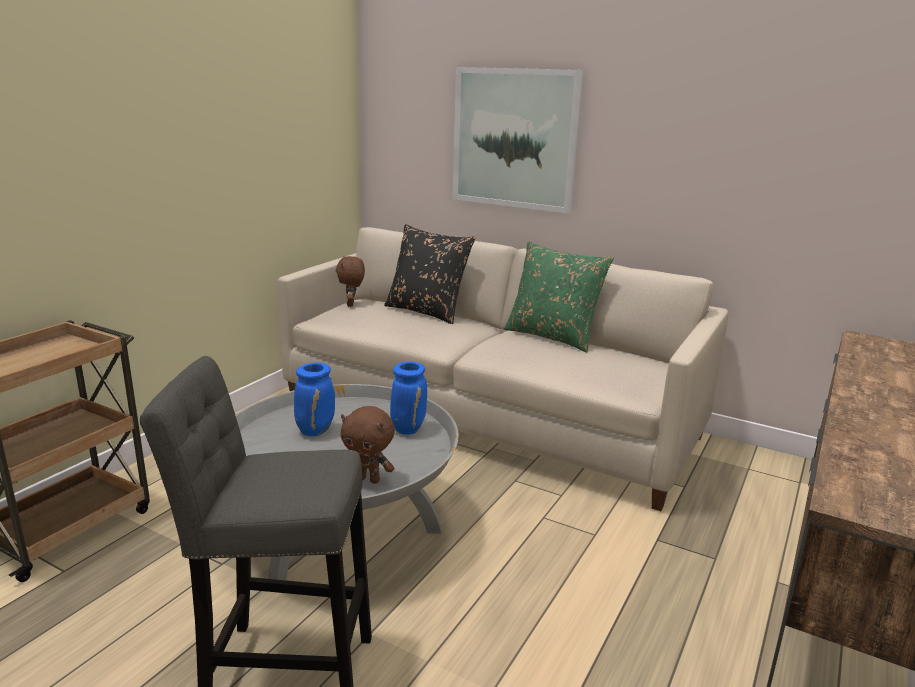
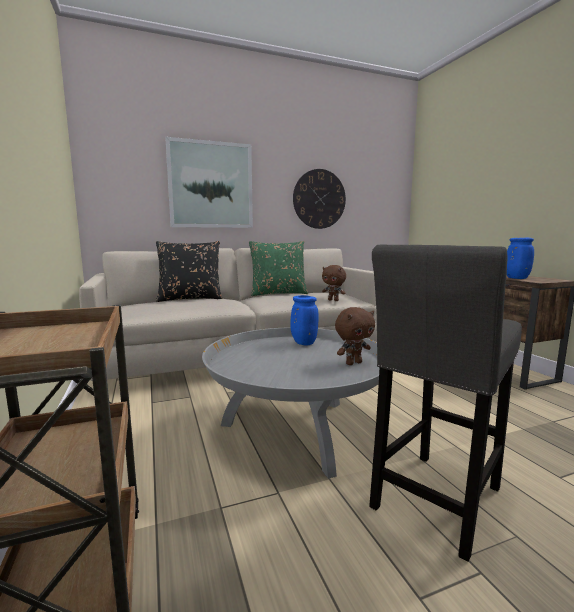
camera: 50 degrees left, 10 degrees down
(315, 430) = (264, 361): blue vase -> blue vase (515, 278)
(351, 304) = (125, 307): brown plush toy -> brown plush toy (333, 300)
(710, 171) = (319, 199): none -> wall clock

